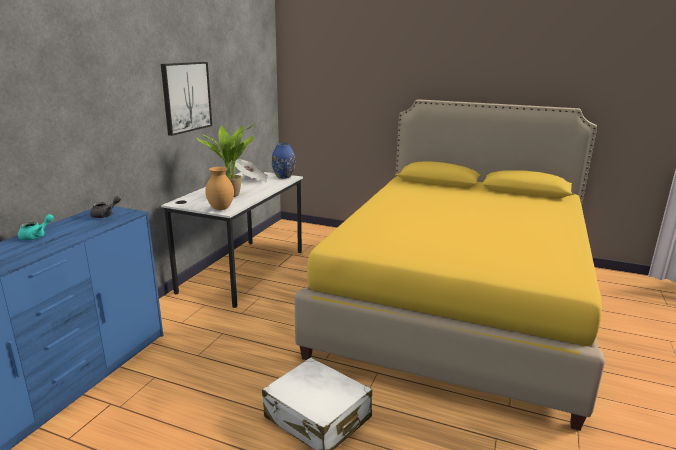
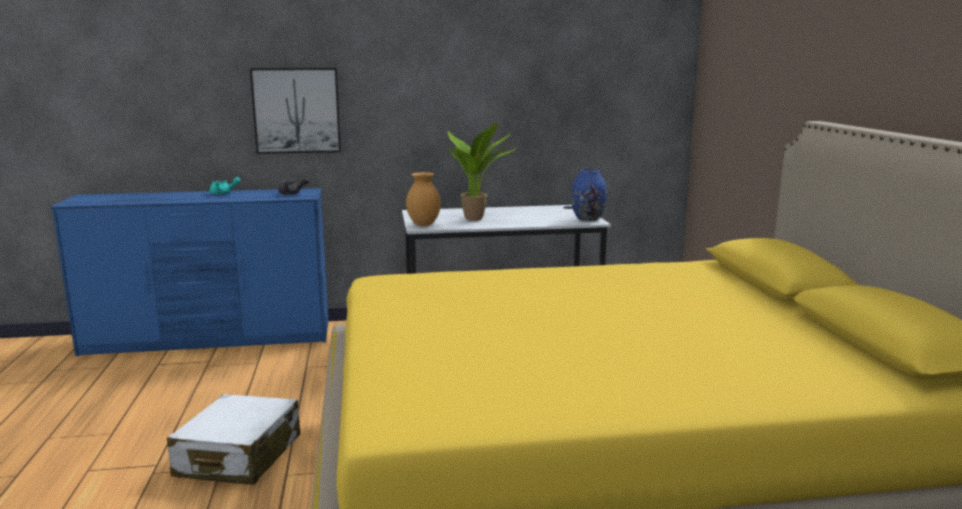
camera: 60 degrees right, 5 degrees down
(186, 97) = (470, 91): picture -> picture (296, 110)
(251, 179) = (546, 213): newspaper -> none

